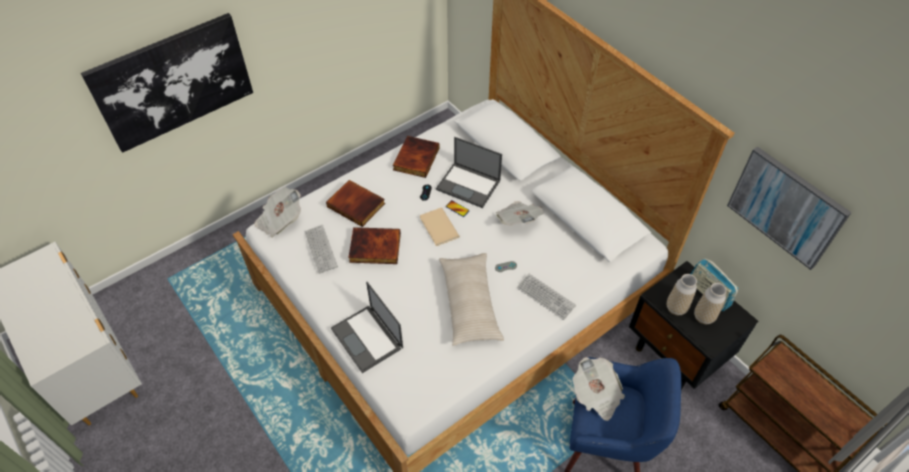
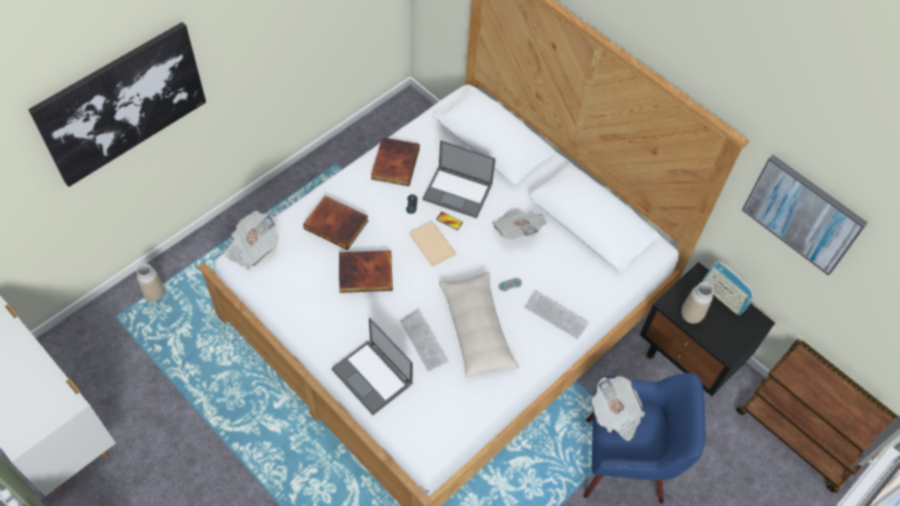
camera: 10 degrees left, 5 degrees up
(321, 249) = (305, 280): keyboard -> keyboard (423, 341)
(703, 317) = (720, 323): vase -> vase (155, 294)

